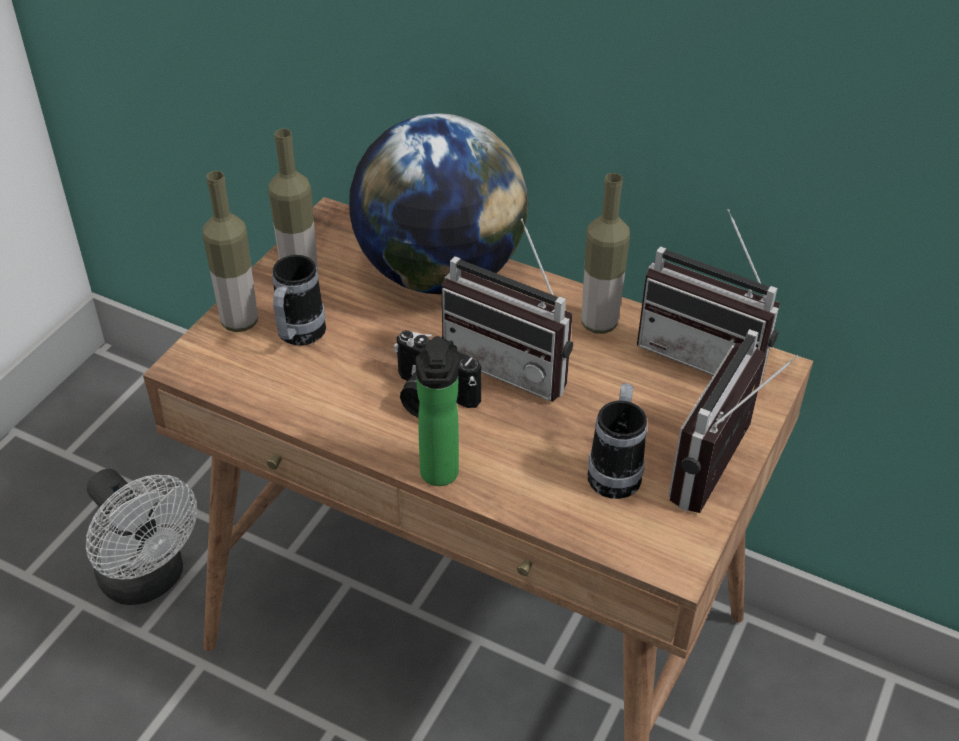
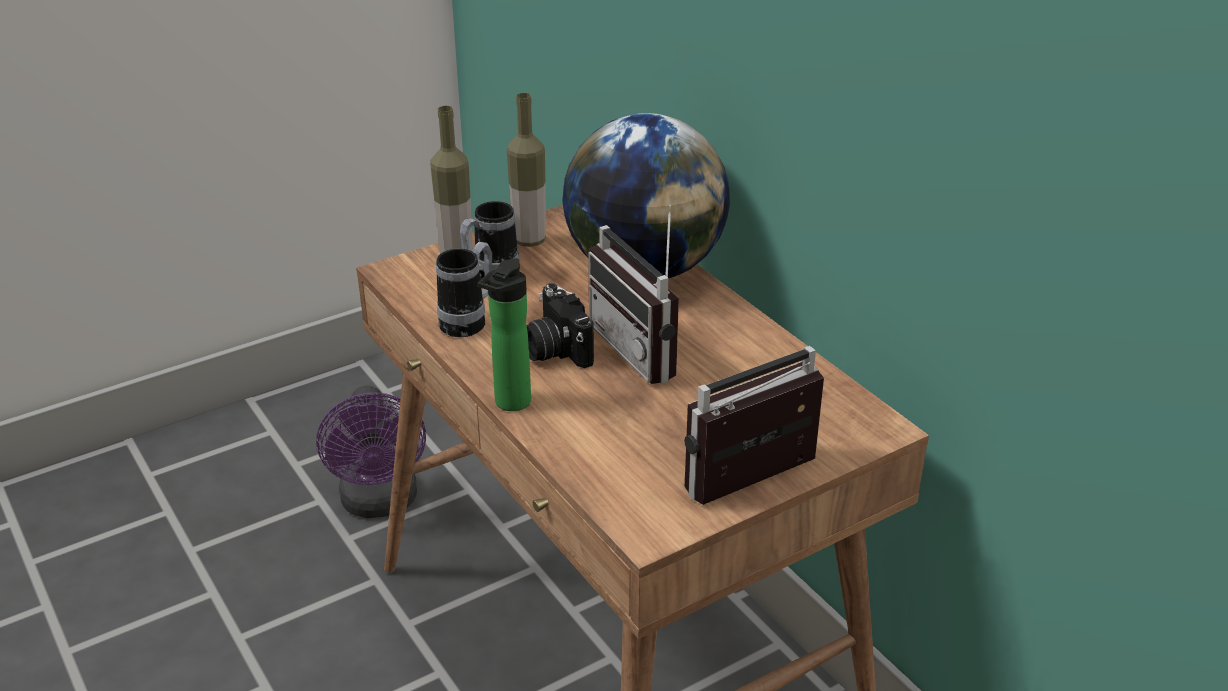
camera: 30 degrees right, 10 degrees down
(149, 580) = (380, 503): white fan -> purple fan
(599, 323) = (749, 344): bottle -> none
(616, 471) = (660, 451): mug -> mug (469, 321)
(707, 353) = (828, 396): radio -> none

